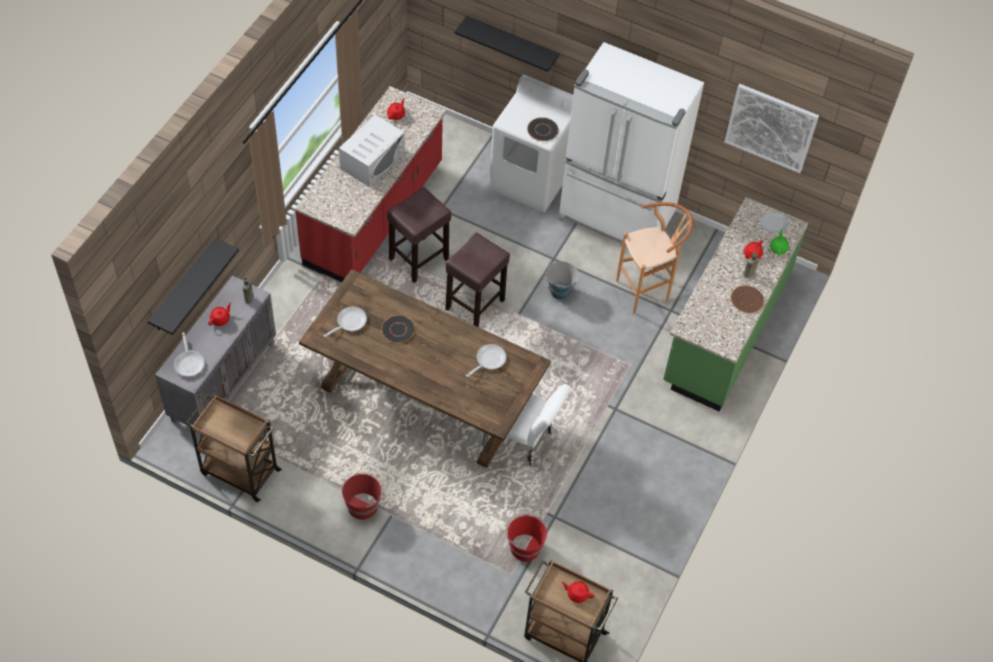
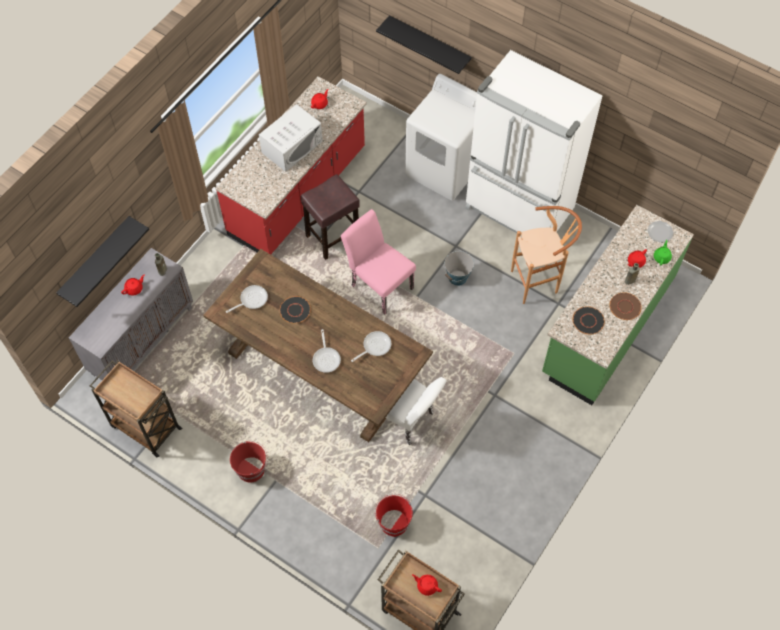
camera: 10 degrees right, 5 degrees up
(189, 362) = (100, 328): frying pan -> frying pan (326, 358)
(475, 304) = (378, 284): brown stool -> pink chair
(542, 130) = (452, 127): black plate -> black plate (588, 321)
(771, 127) = (663, 143): picture -> none

